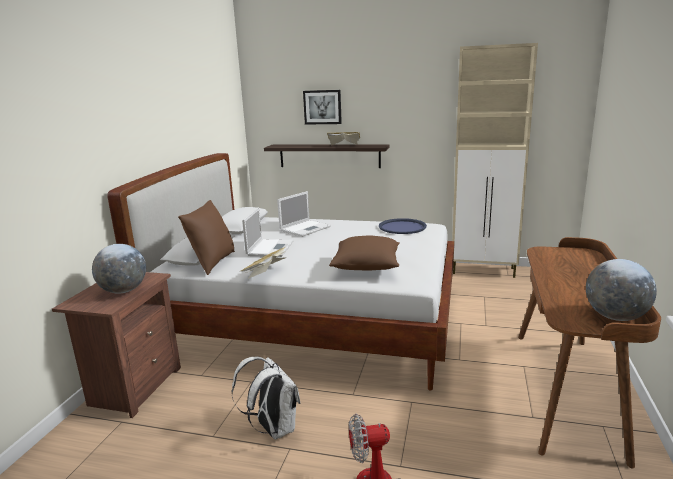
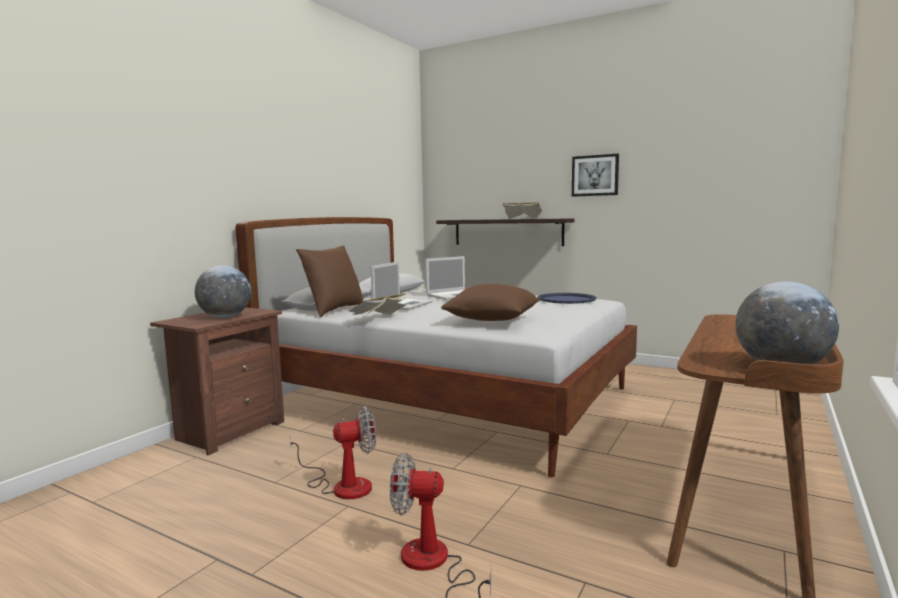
camera: 15 degrees right, 10 degrees down
(273, 429) = (342, 485): white backpack -> fan
(322, 107) = (502, 178): picture -> picture (595, 175)
(484, 271) = (687, 376): beige cabinet -> none

